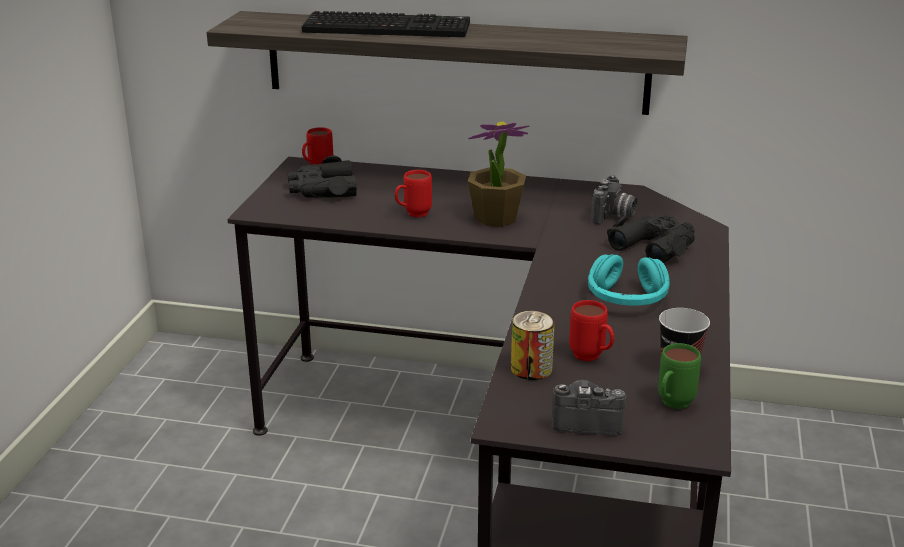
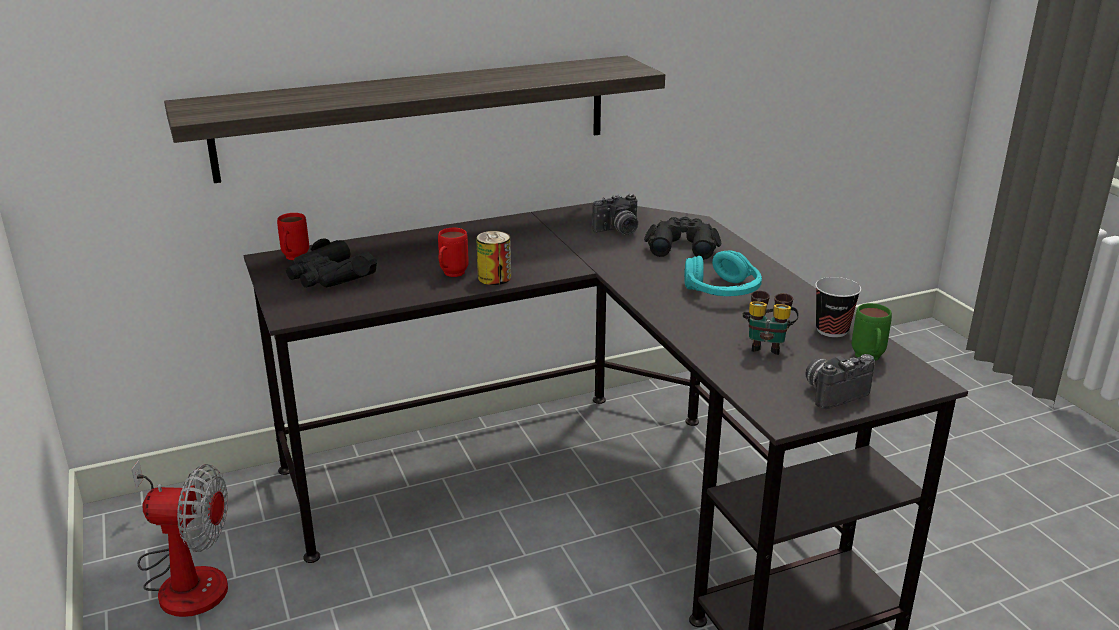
camera: 35 degrees left, 0 degrees up
(168, 410) = (186, 578): none -> fan
(389, 27) = (363, 90): keyboard -> none
(495, 218) = (527, 258): potted plant -> none
(531, 368) = (737, 369): can -> can (494, 278)
(592, 358) = (766, 345): red mug -> binoculars
(613, 216) = (618, 231): camera -> camera turned 75 degrees clockwise

